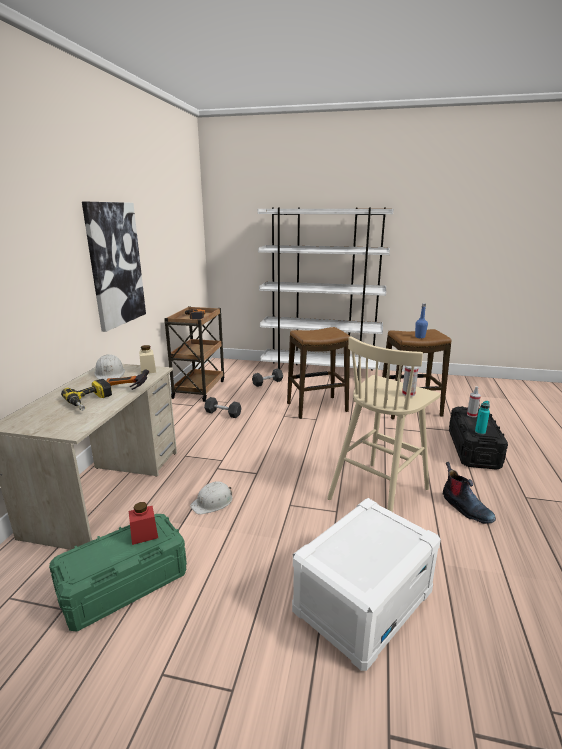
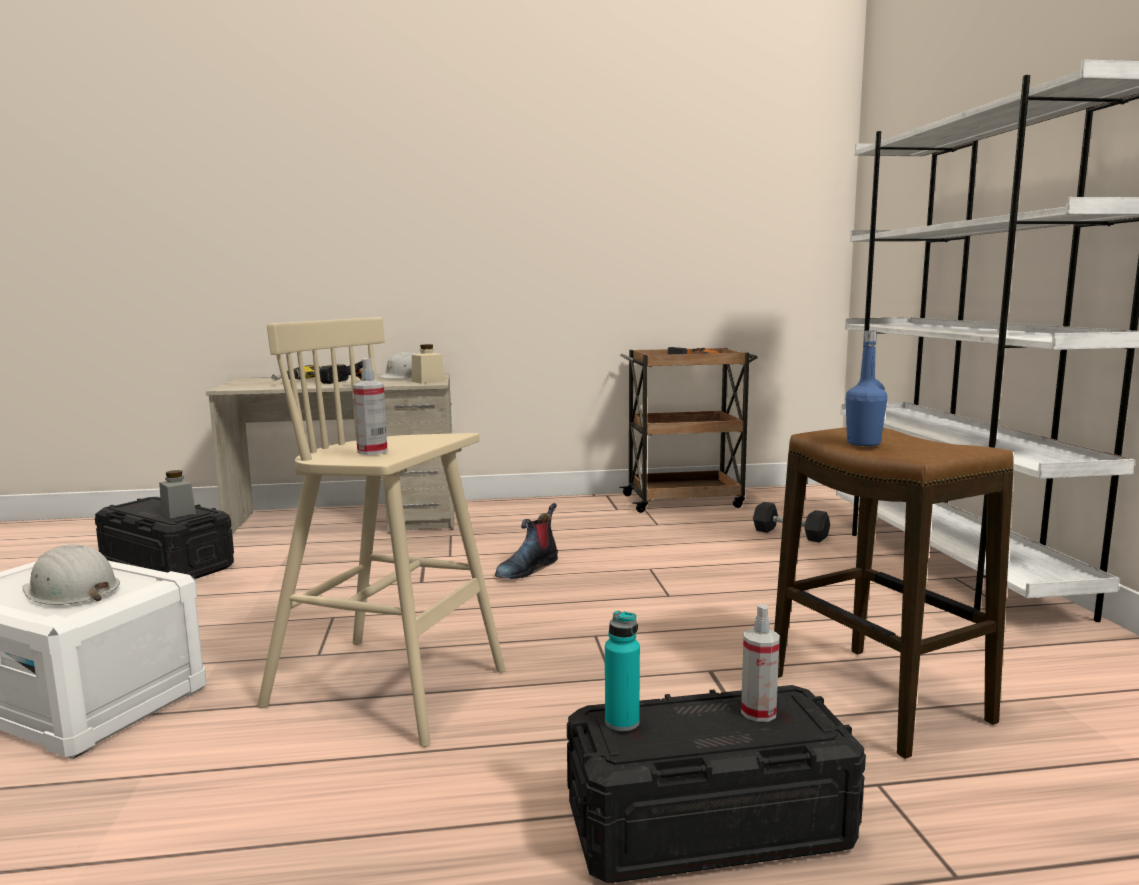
camera: 70 degrees right, 10 degrees down
(115, 264) = (517, 245): picture -> none
(124, 585) = (167, 564): green storage box -> black storage box
(144, 534) = (178, 513): red jar -> grey jar
(213, 502) = (331, 571): white hard hat -> white hard hat (71, 590)
(223, 413) = (609, 529): grey dumbbell -> none
(317, 407) = (728, 589): stool -> none
(465, 508) = (350, 805): boot -> boot (527, 568)

